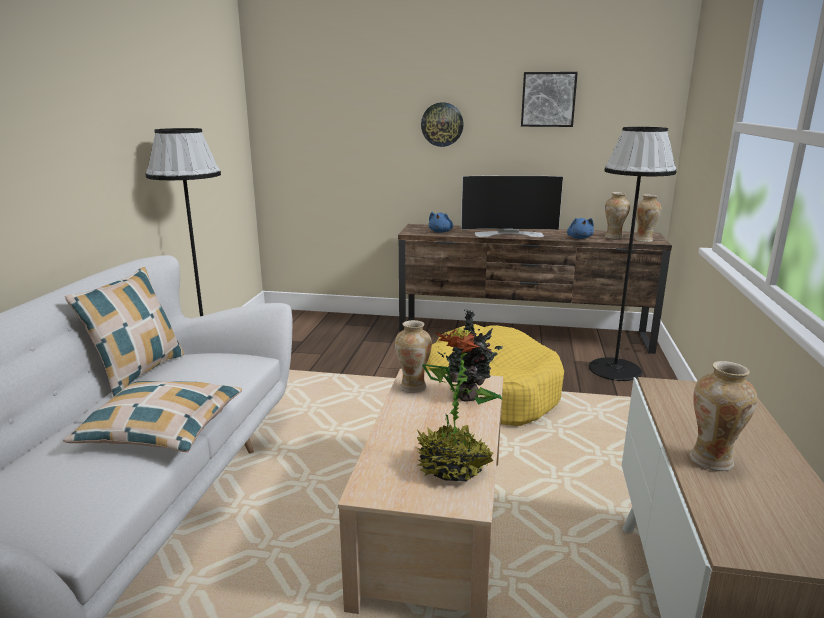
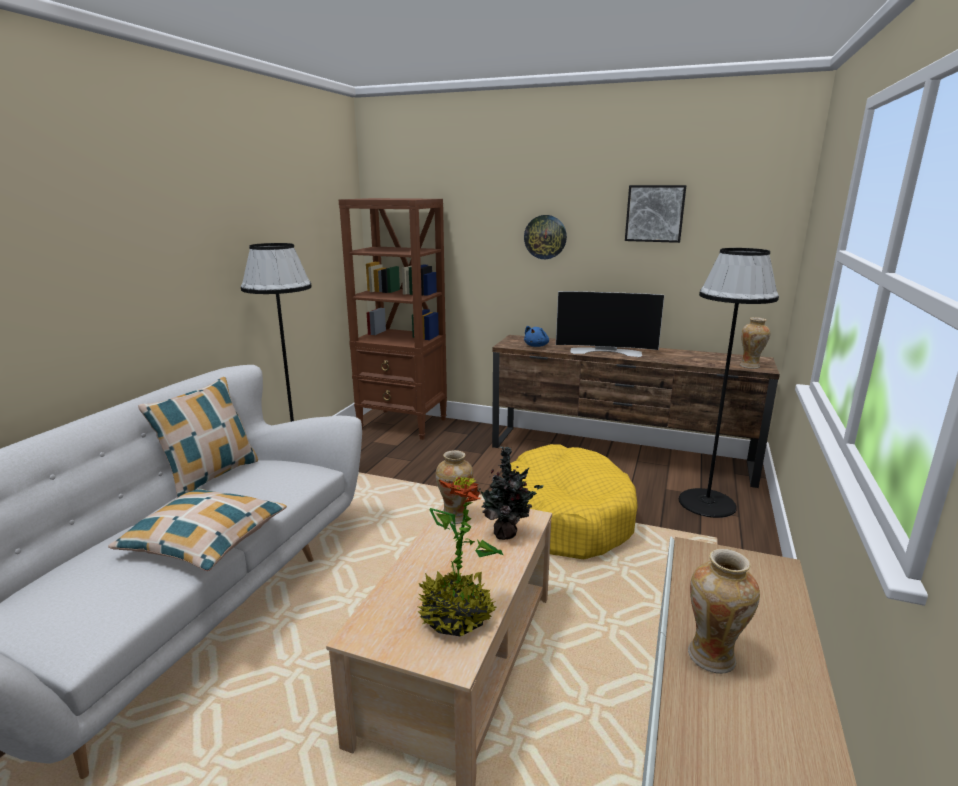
camera: 10 degrees right, 0 degrees up
(301, 322) = (403, 424): none -> brown bookcase
(579, 238) = (679, 360): blue plush toy -> none
(613, 237) = (717, 361): vase -> none

